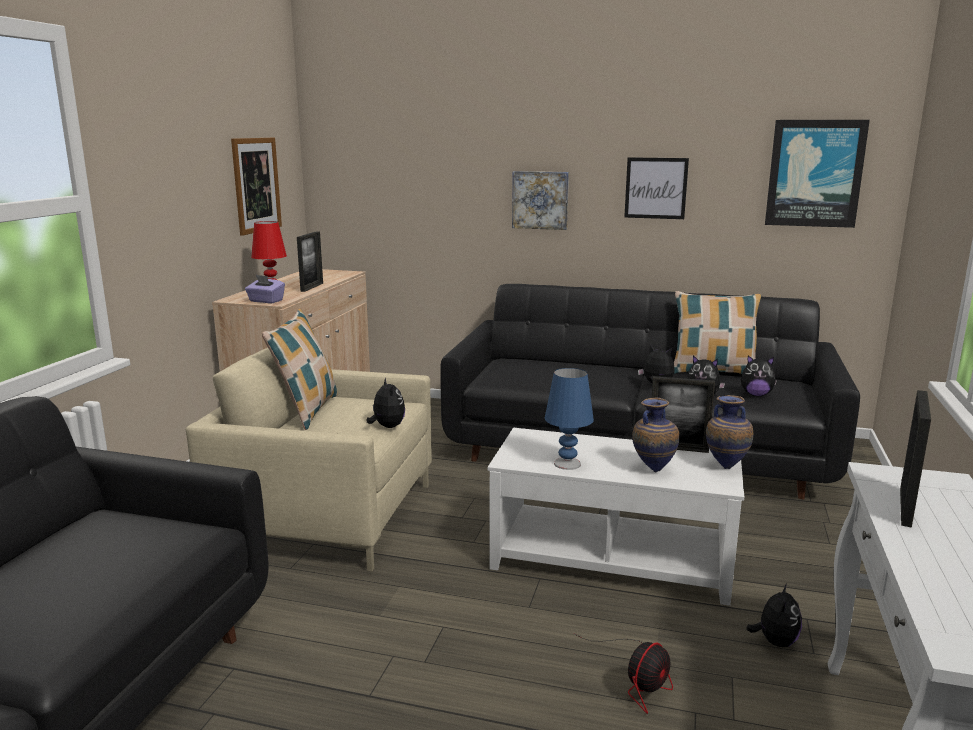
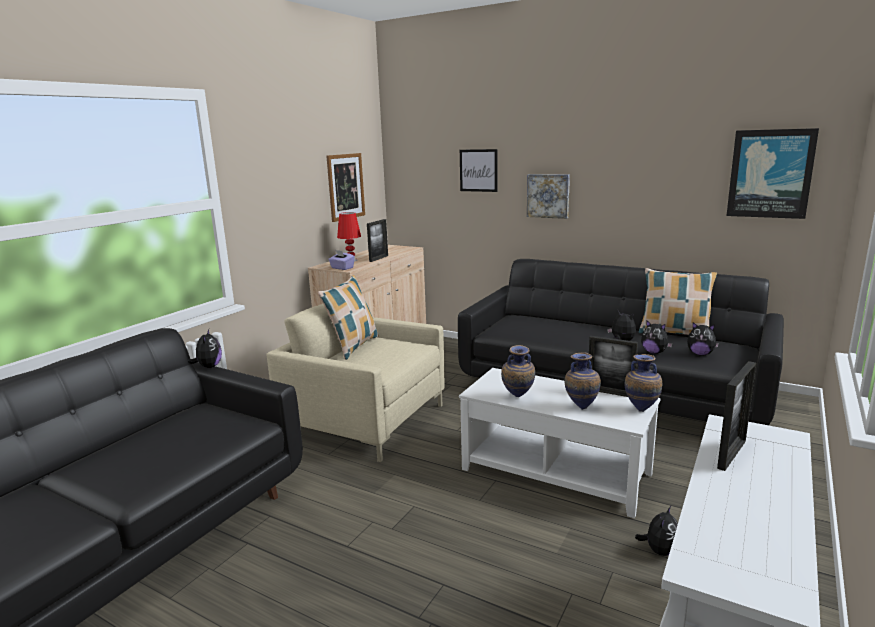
camera: 15 degrees right, 0 degrees up
(387, 427) = (401, 361): plush toy -> plush toy (209, 367)
(567, 464) = (517, 398): blue table lamp -> vase
(640, 678) = (540, 562): fan -> none
(656, 188) = (637, 186): picture -> picture (478, 170)

